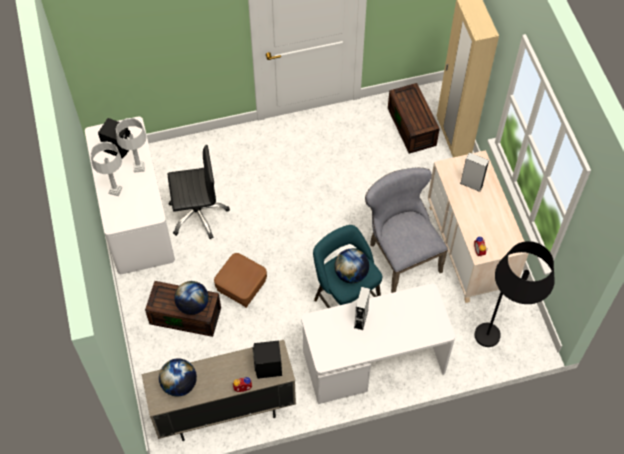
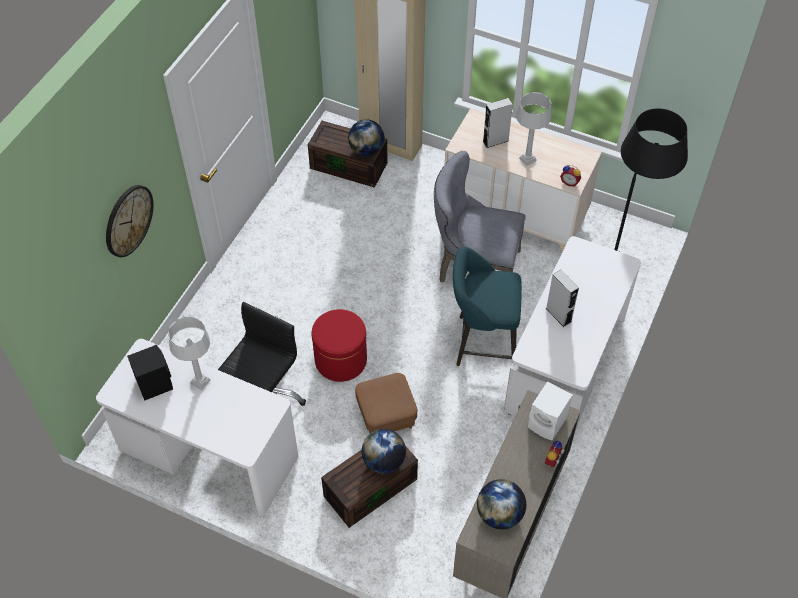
camera: 50 degrees left, 5 degrees down
(115, 190) = (205, 421): grey table lamp -> grey table lamp (527, 159)
(176, 42) = (128, 220): none -> wall clock
(259, 234) = (341, 360): none -> red ottoman
(268, 368) = (548, 423): black speaker -> white speaker
(351, 274) = (496, 294): globe -> globe (366, 150)

